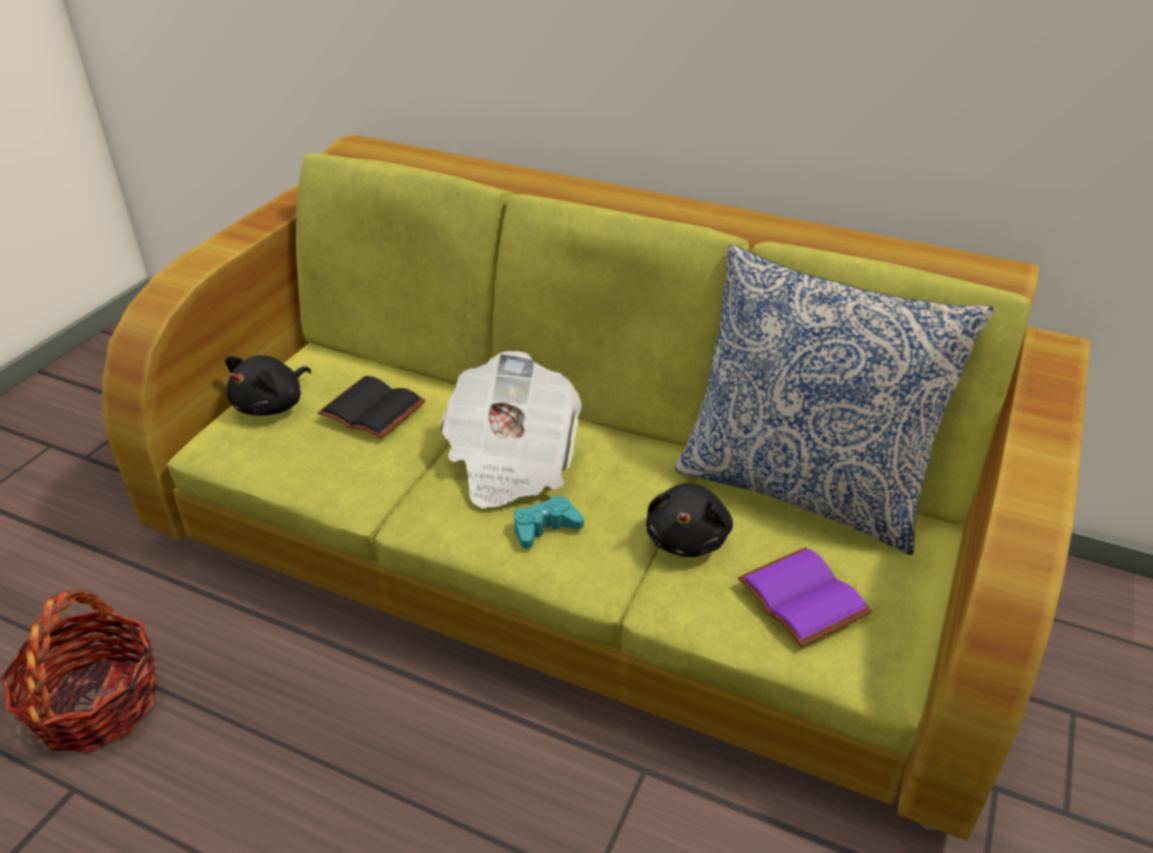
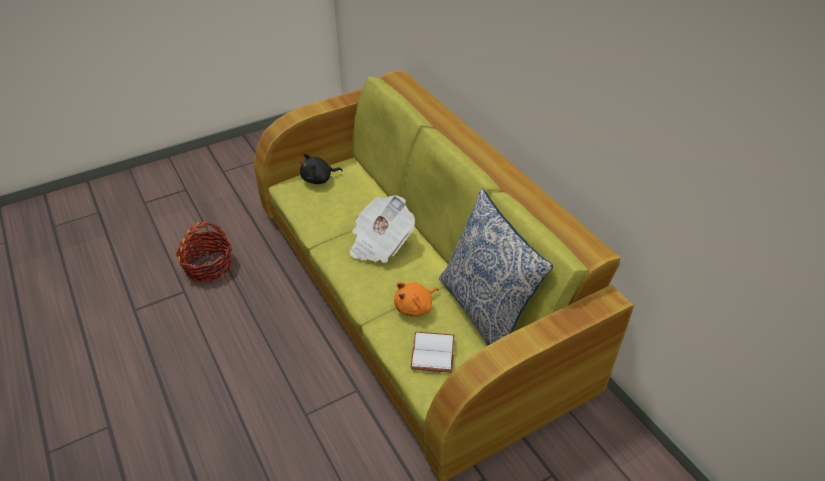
camera: 35 degrees right, 5 degrees up
(375, 409) = (352, 197): black book -> none
(545, 528) = (367, 276): turquoise game controller -> none
(687, 538) = (415, 307): black plush toy -> orange plush toy
(806, 598) = (434, 353): purple book -> white book

